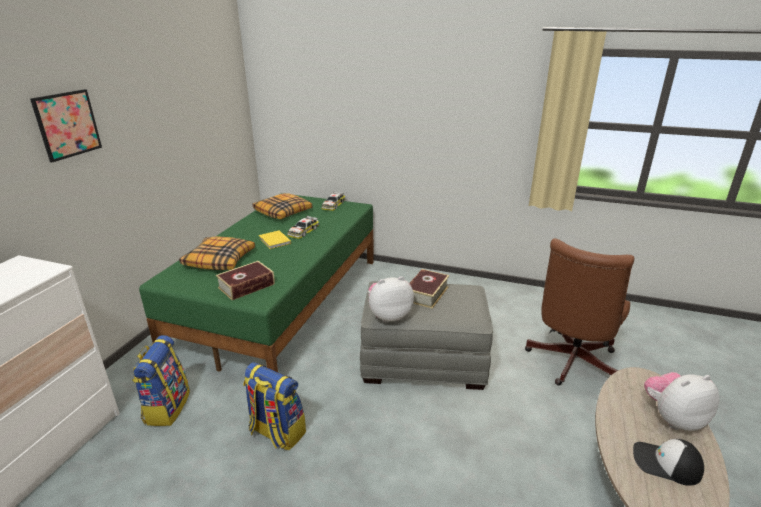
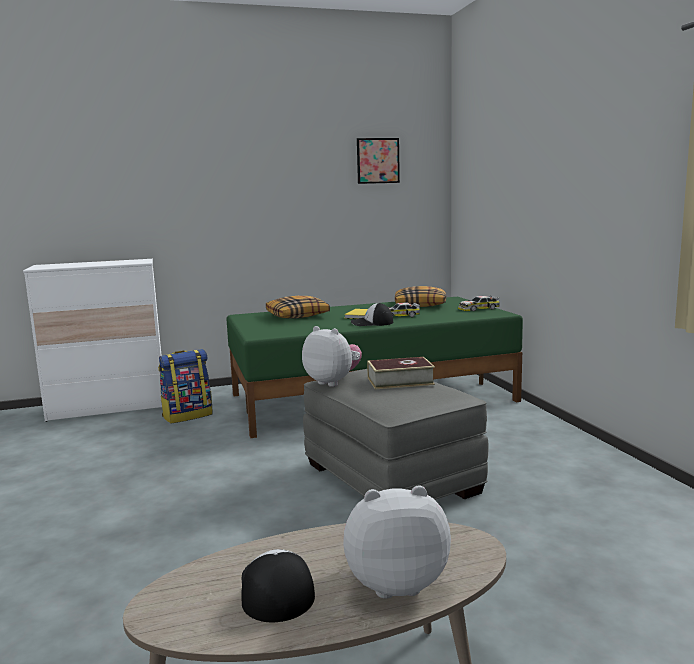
camera: 55 degrees right, 15 degrees down
(67, 124) = (220, 175): picture -> picture (378, 160)
(246, 286) = (272, 328): book -> none
(276, 432) = (201, 455): backpack -> none
(306, 247) = (371, 323): none -> cap
(570, 363) = (553, 571): brown office chair -> none
(672, 418) = (394, 582): plush toy -> plush toy turned 45 degrees counterclockwise

